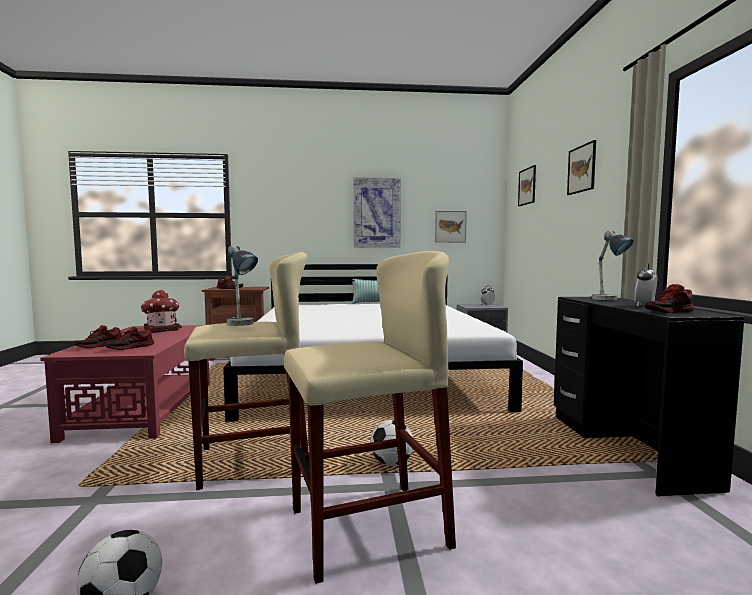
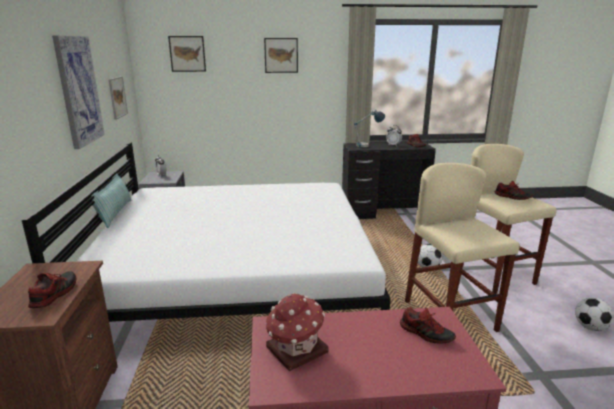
camera: 90 degrees left, 15 degrees up
(99, 346) = (427, 364): shoe -> shoe (512, 197)
(242, 325) = (462, 228): table lamp -> none

